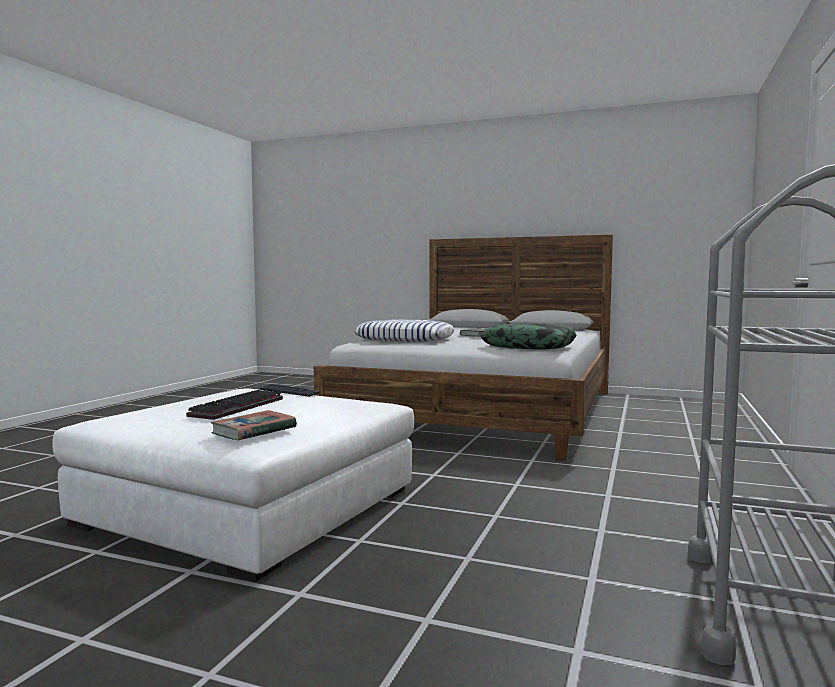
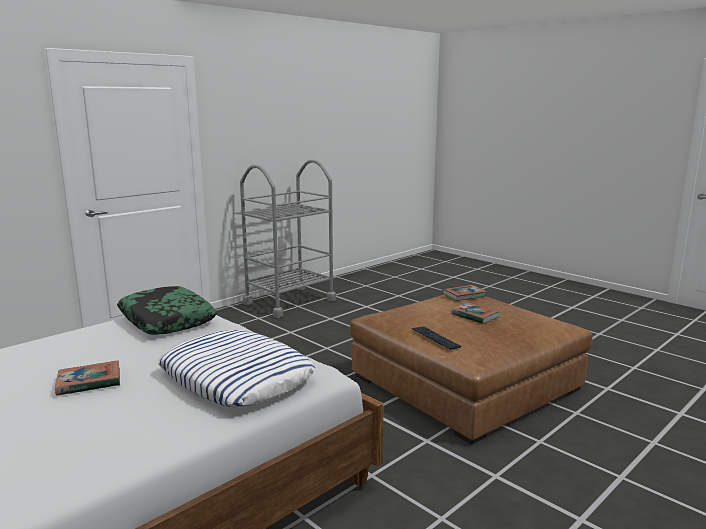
camera: 155 degrees left, 10 degrees up
(238, 408) = (475, 316): keyboard -> book
(250, 506) = (465, 382): white ottoman -> brown ottoman

